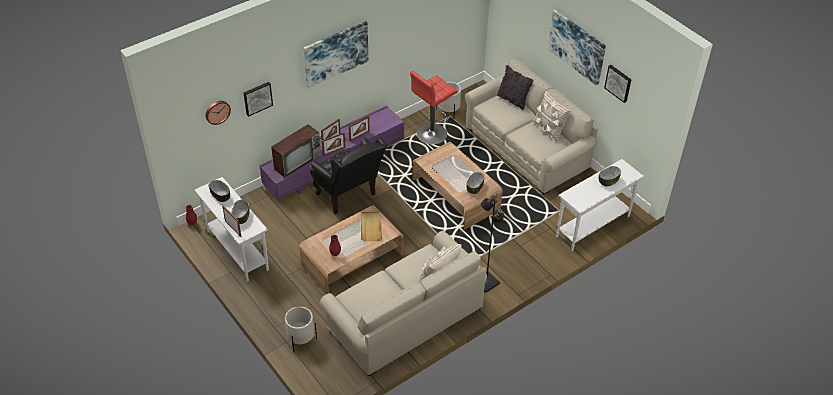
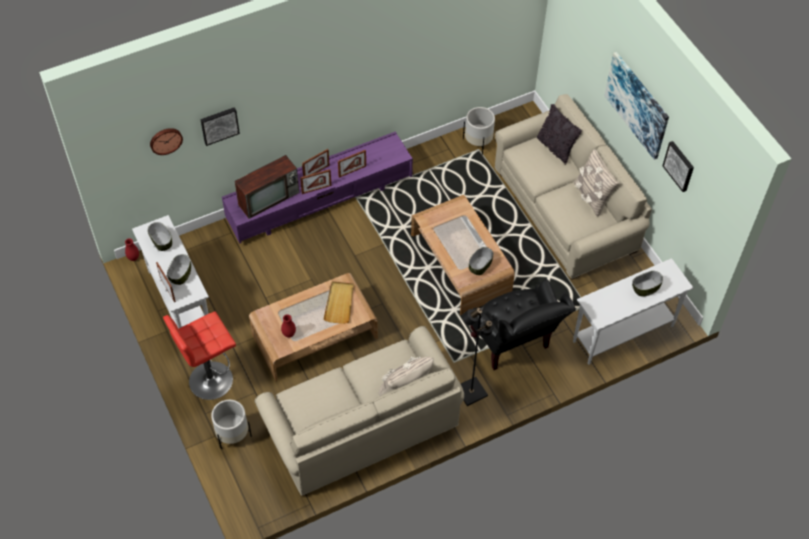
camera: 10 degrees right, 10 degrees up
(336, 53) = (326, 75): picture -> none
(350, 198) = (329, 250): black armchair -> black armchair (515, 348)
(431, 134) = (449, 172): red stool -> red stool (210, 380)

